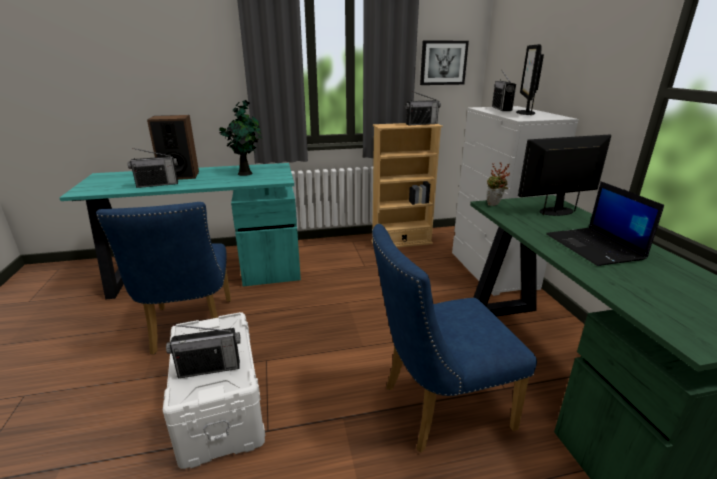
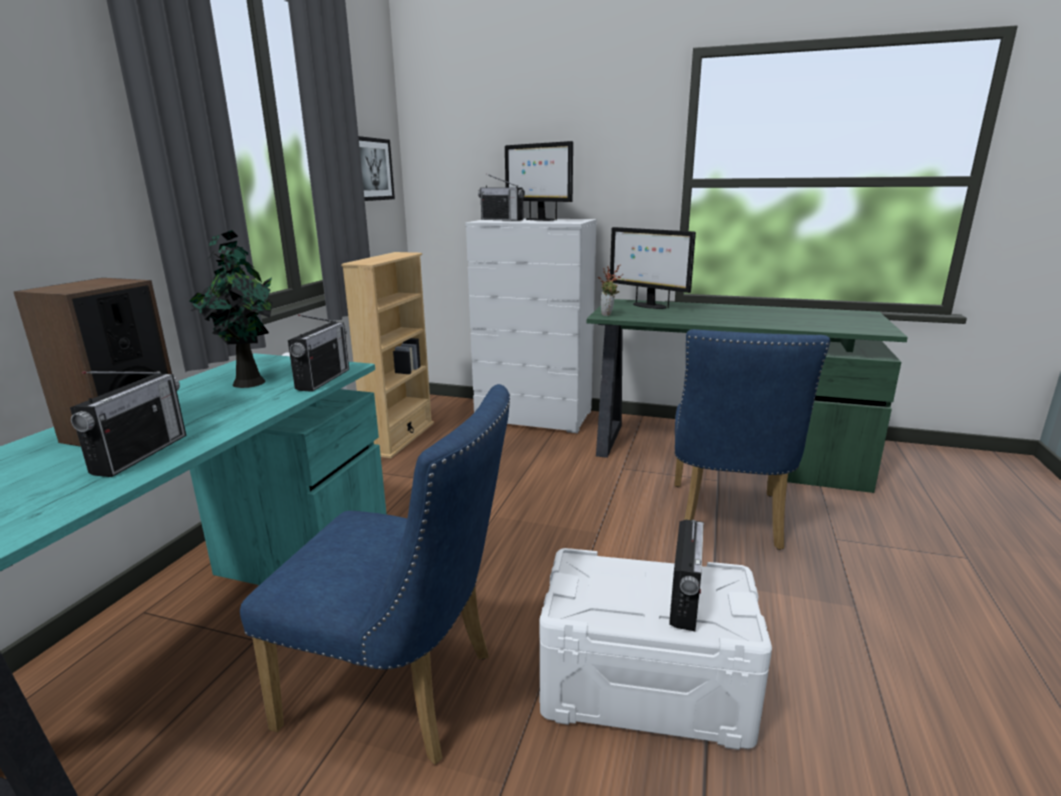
camera: 60 degrees left, 5 degrees down
(421, 124) = (396, 254): radio -> radio (323, 379)
(556, 211) = (648, 306): monitor -> monitor turned 60 degrees counterclockwise
(595, 247) = (733, 315): laptop -> none

